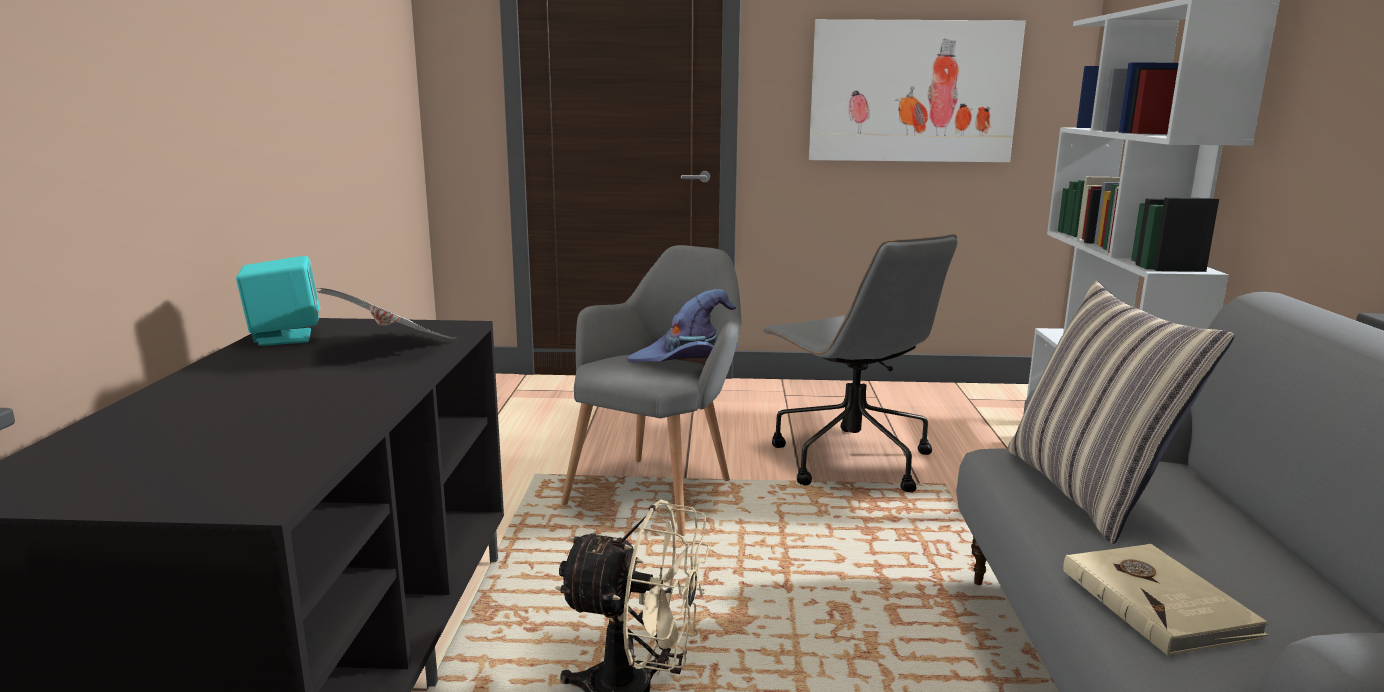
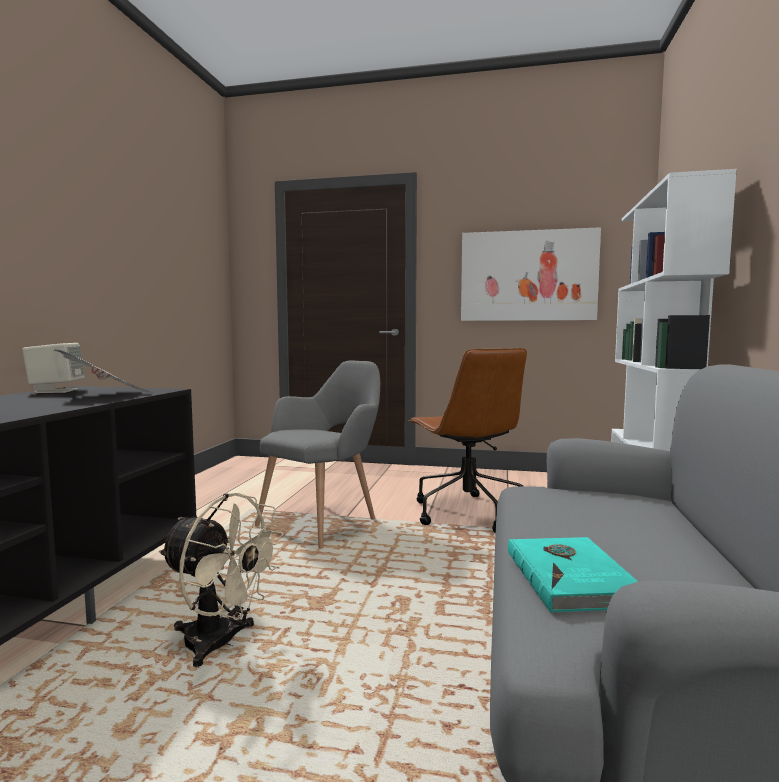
camera: 10 degrees right, 10 degrees down
(284, 337) = (56, 391): turquoise speaker -> beige speaker
(688, 360) = (341, 431): purple hat -> none
(849, 460) = (466, 512): grey office chair -> brown office chair
(1089, 492) = (573, 510): pillow -> none
(1158, 601) = (572, 577): beige book -> turquoise book

